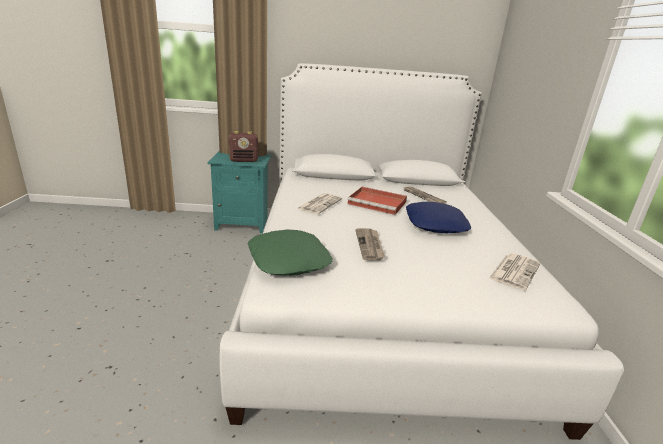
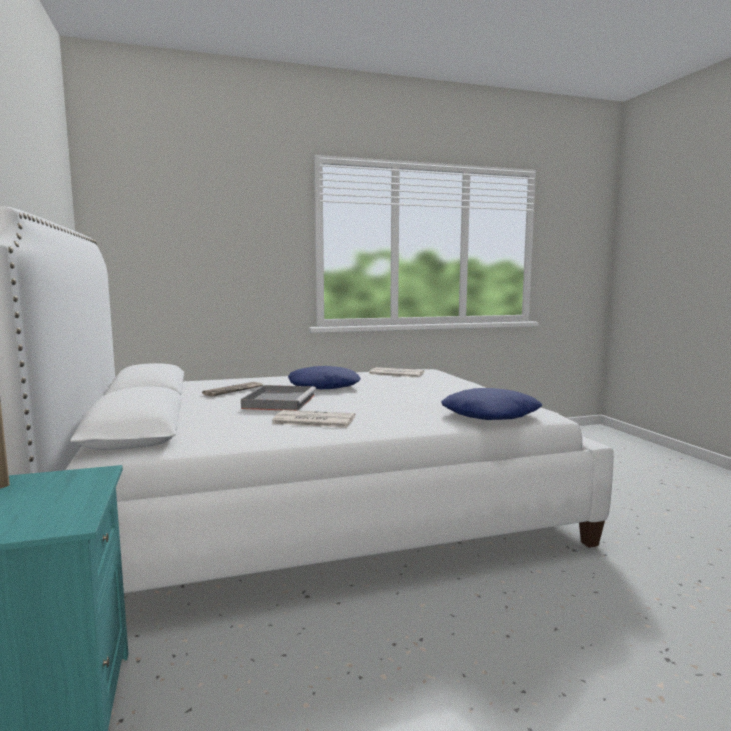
camera: 105 degrees left, 15 degrees down
(244, 160) = (71, 491): radio -> none
(289, 260) = (489, 414): green pillow -> blue pillow
(370, 245) = (414, 396): newspaper -> none
(378, 203) = (279, 401): red tray -> grey tray

